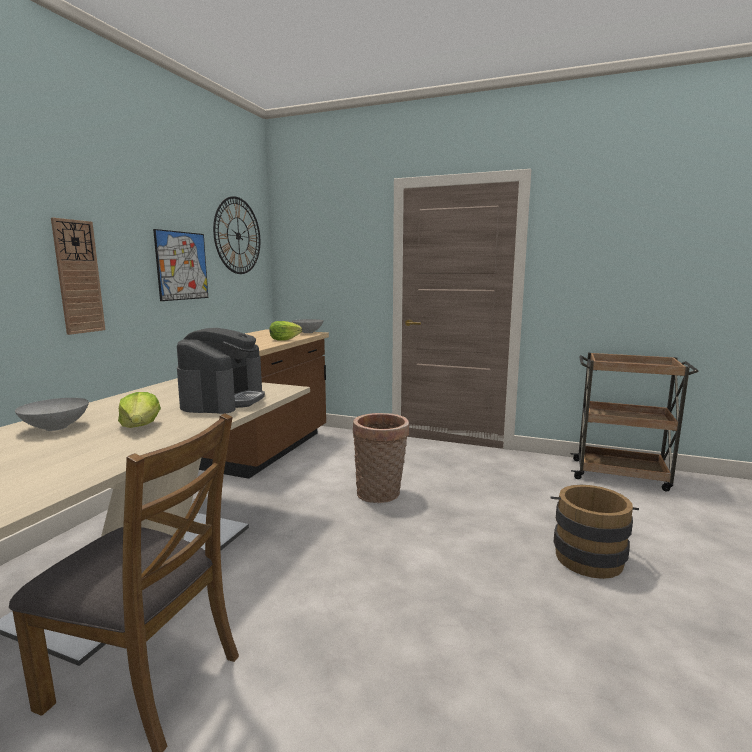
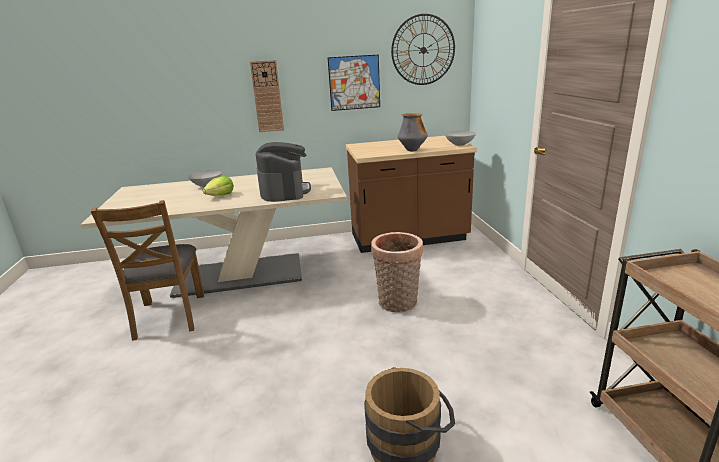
camera: 60 degrees right, 10 degrees up
(223, 400) = (284, 191): coffee machine -> coffee machine turned 75 degrees counterclockwise
(284, 339) = (412, 150): lettuce -> vase

